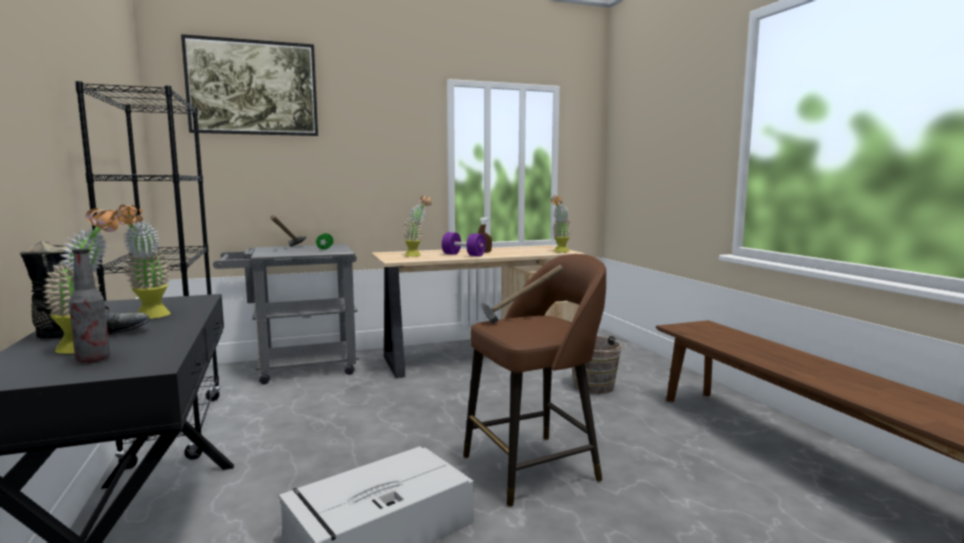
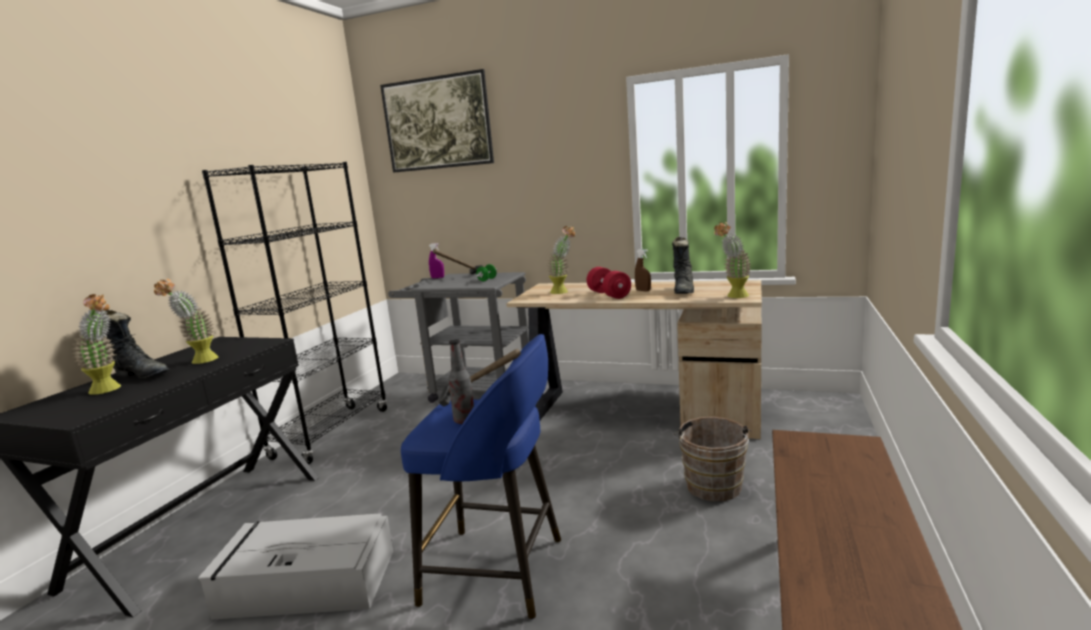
camera: 40 degrees right, 5 degrees up
(93, 359) = (81, 404): bottle -> bottle (464, 420)
(257, 249) = (437, 278): none -> purple spray bottle
(463, 255) = (609, 294): purple dumbbell -> red dumbbell
(516, 251) = (684, 291): none -> black boot
(534, 467) = (498, 571): brown stool -> blue stool

